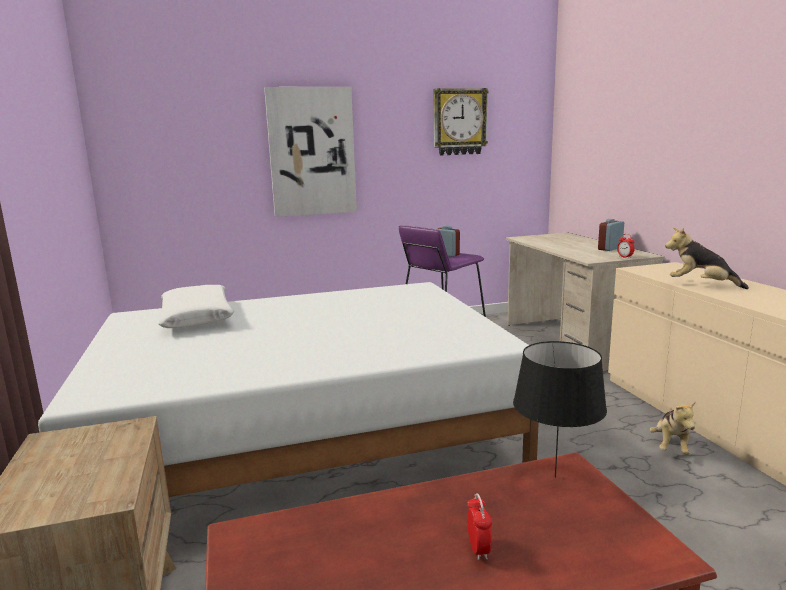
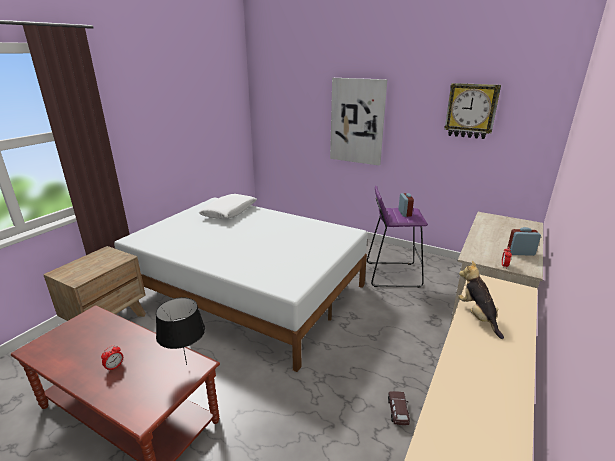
camera: 45 degrees right, 10 degrees up
(670, 446) = (398, 412): plush toy -> brown toy car

